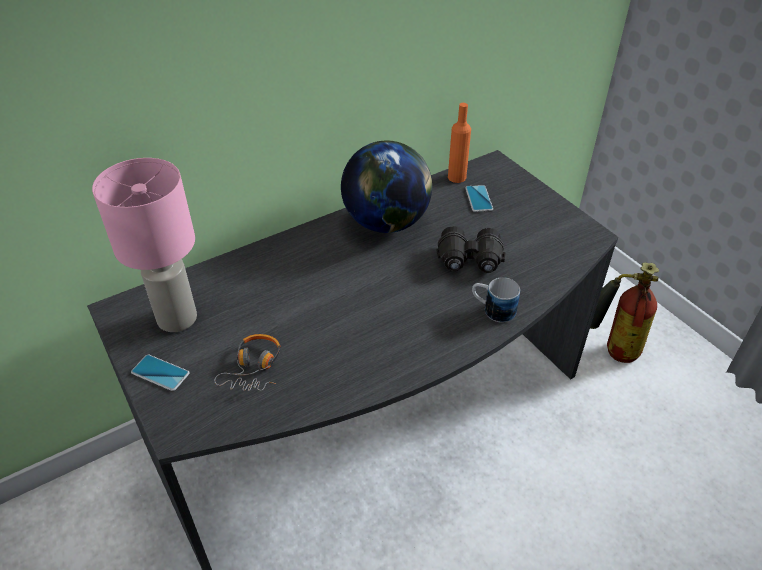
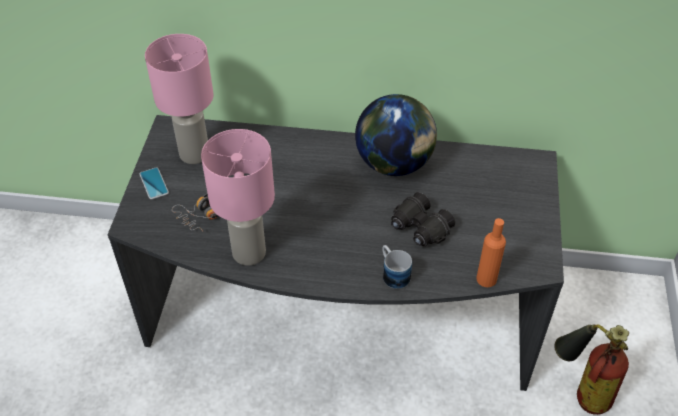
camera: 40 degrees right, 5 degrees up
(342, 375) = (248, 252): none -> pink table lamp
(457, 177) = (491, 156): orange bottle -> orange bottle (486, 279)
(479, 199) = (486, 184): phone -> none

